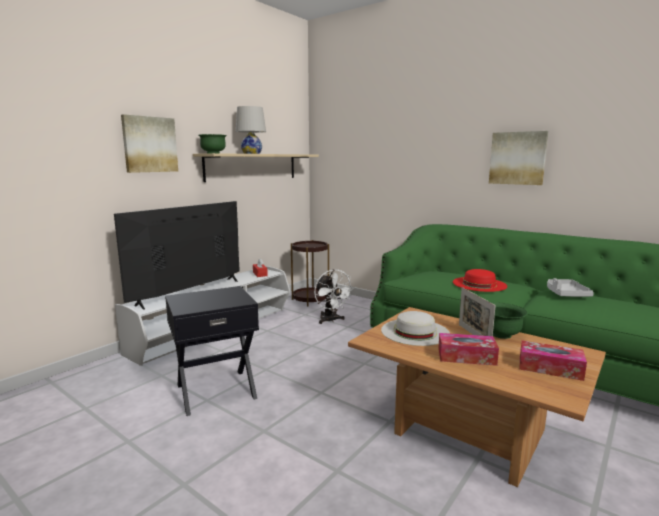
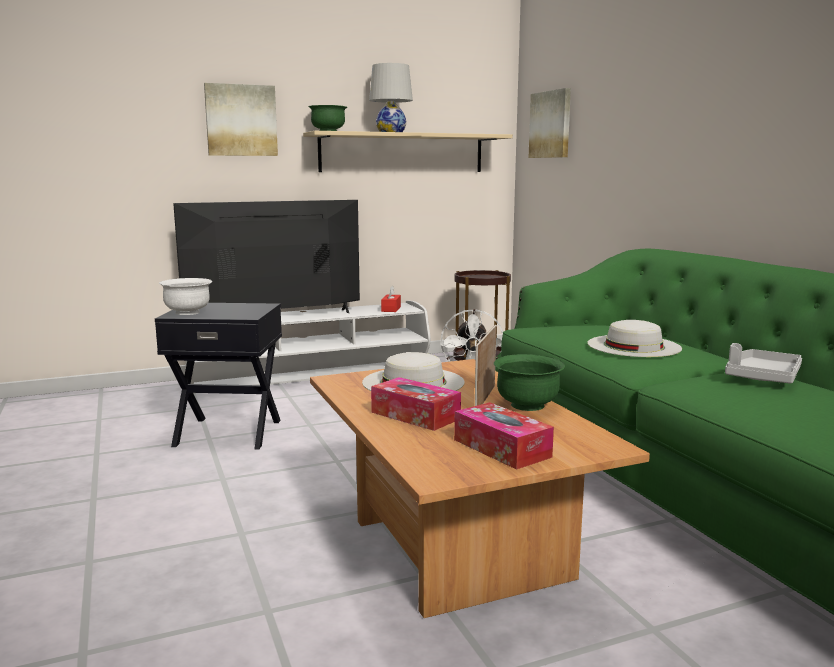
camera: 30 degrees right, 0 degrees up
(190, 306) = (187, 313): none -> white bowl
(479, 284) = (633, 346): red hat -> white hat
(517, 158) = (775, 125): picture -> picture (551, 124)

